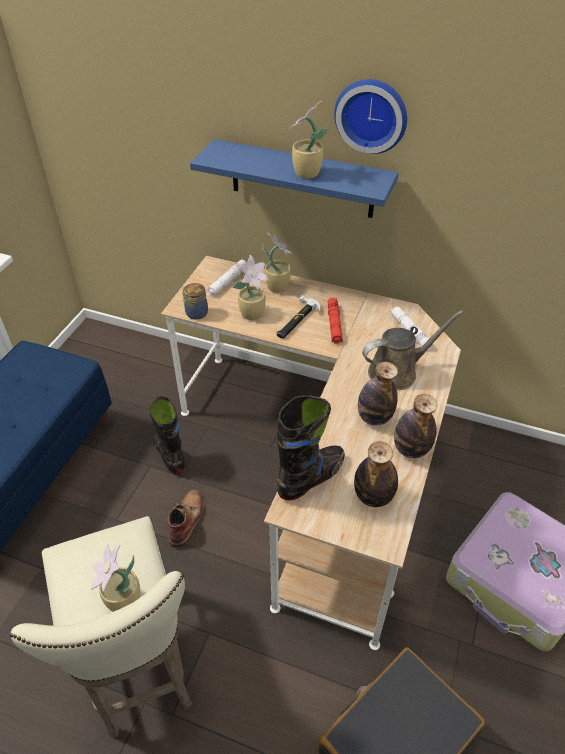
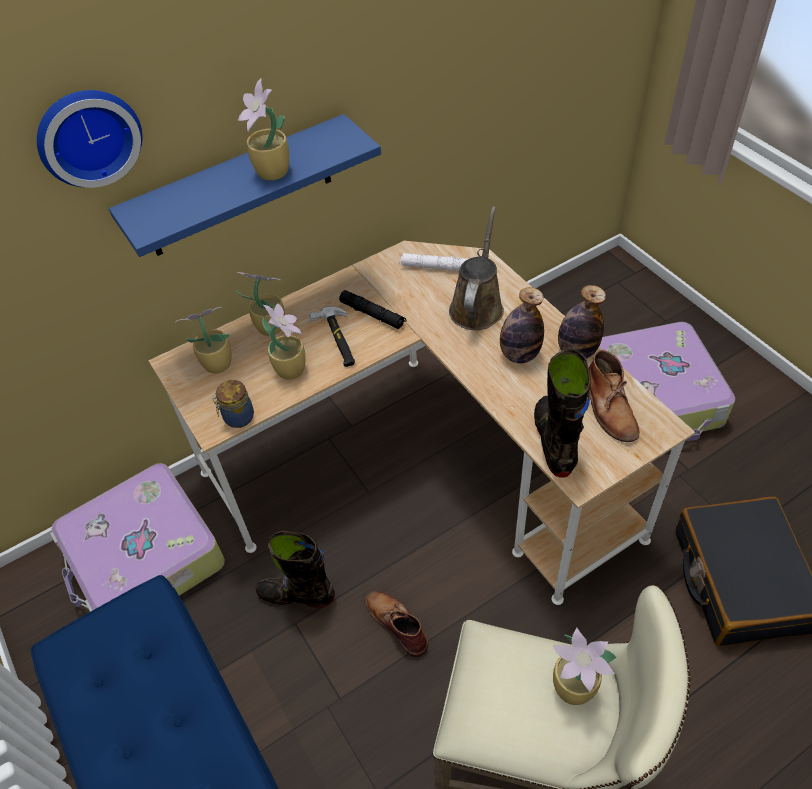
camera: 50 degrees left, 5 degrees up
(142, 371) = (144, 558): none -> suitcase
(227, 282) = (216, 364): white flashlight -> potted plant
(334, 325) = (372, 314): red flashlight -> black flashlight
(372, 115) = (298, 66): wall clock -> wall clock (87, 136)
(373, 496) = (609, 408): bottle -> brown boot

